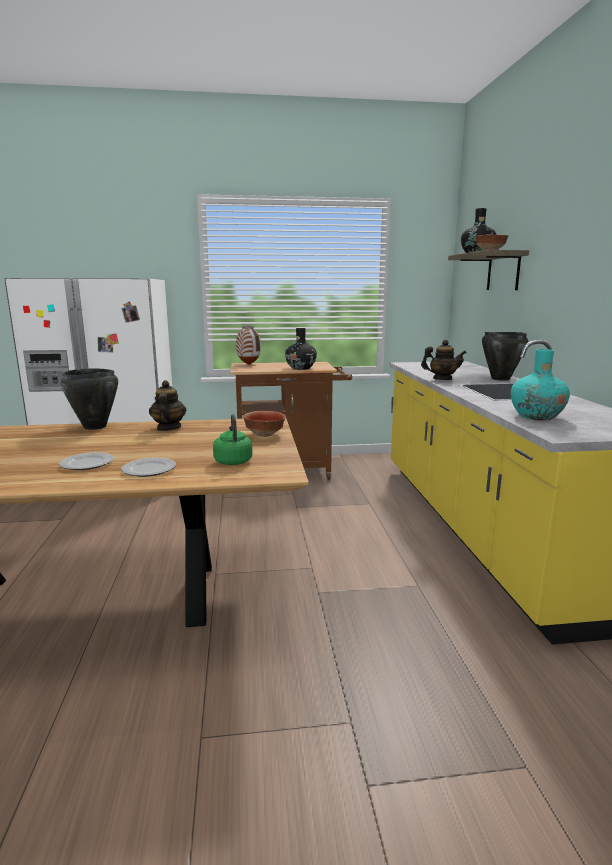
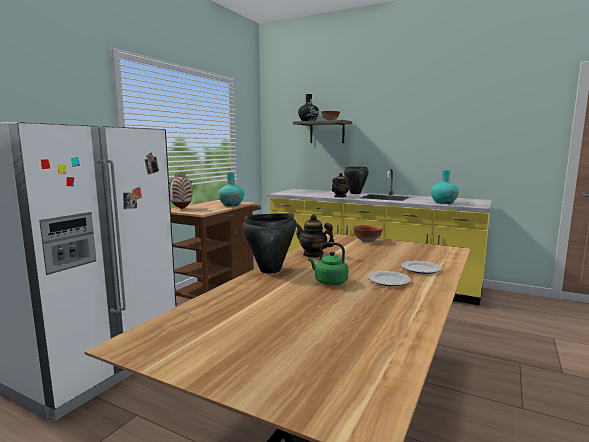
camera: 55 degrees left, 5 degrees down
(233, 461) = (419, 253): green kettle -> green kettle (329, 282)
(301, 368) = (231, 205): black vase -> turquoise vase

